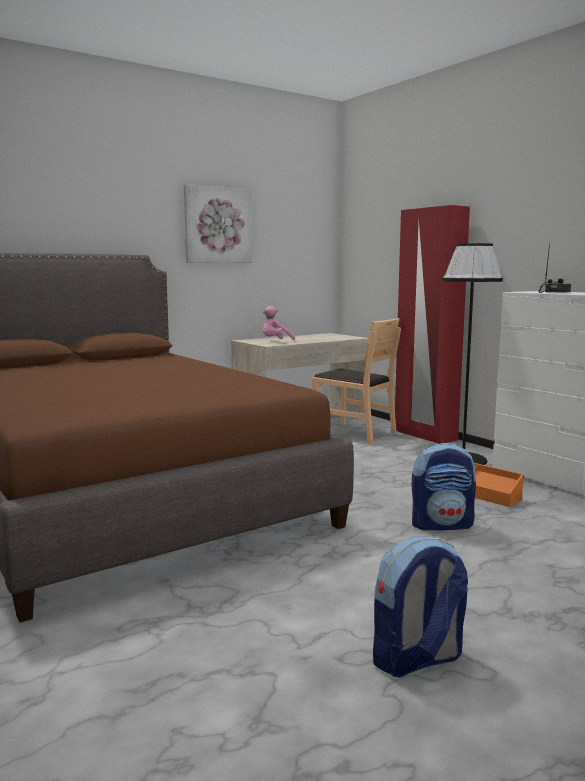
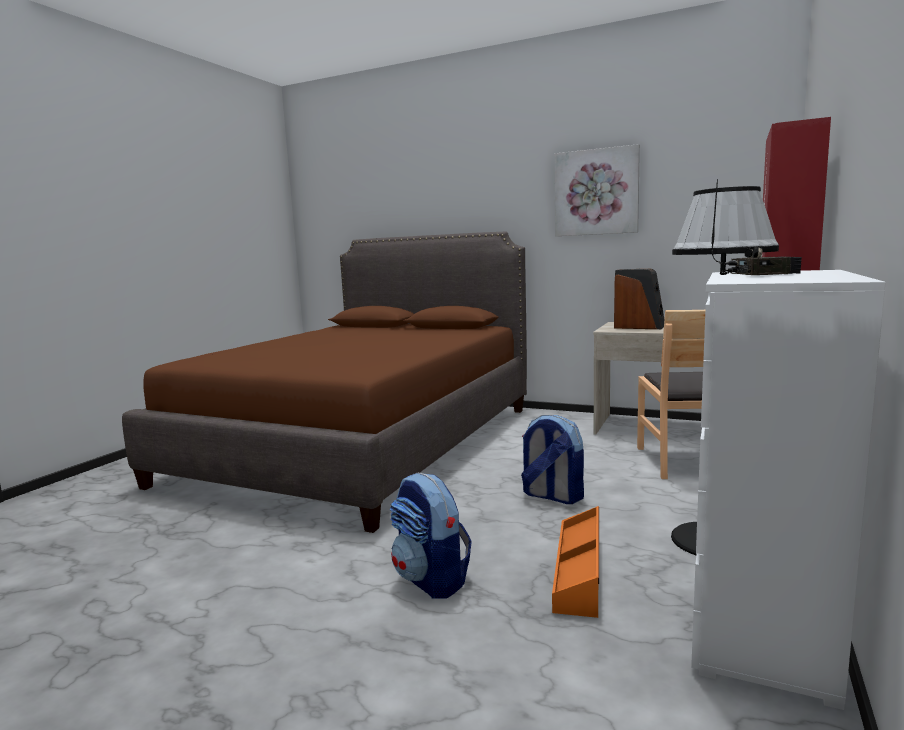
camera: 60 degrees right, 0 degrees up
(275, 341) = (639, 327): pink plush toy -> speaker
(417, 660) = (89, 637): backpack -> backpack (551, 496)

